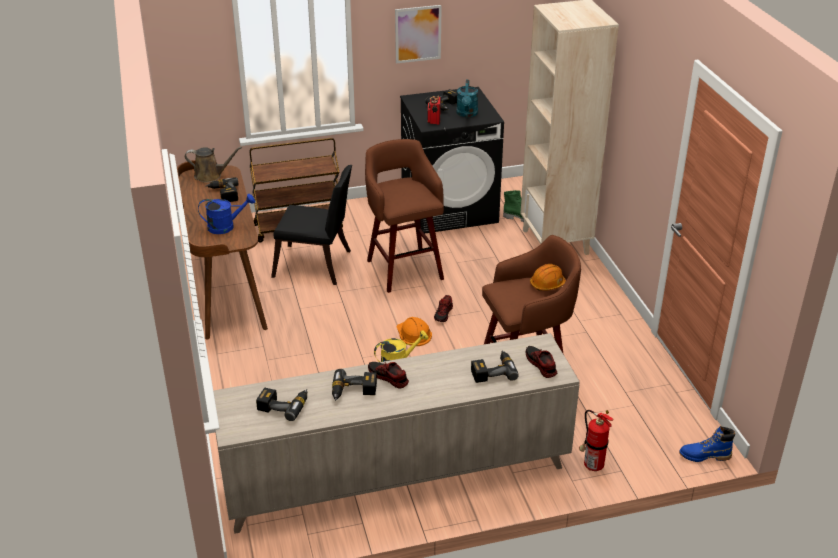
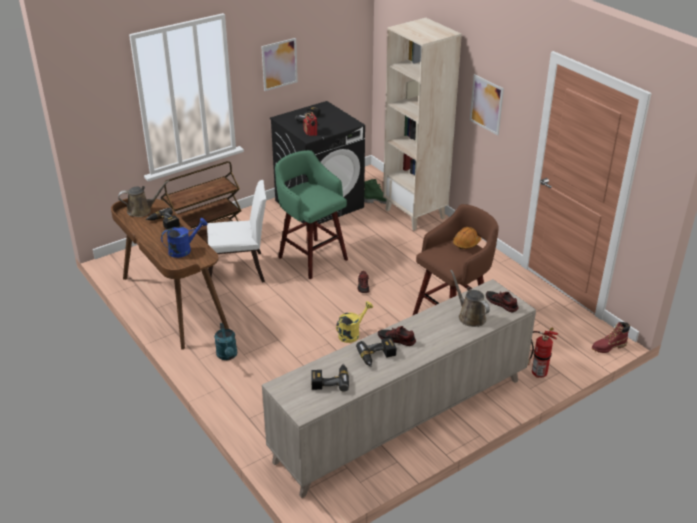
camera: 20 degrees left, 0 degrees up
(317, 266) = (240, 270): black chair -> white chair
(404, 268) = (311, 257): brown stool -> green stool
(413, 333) = (349, 307): orange hard hat -> none
(467, 114) = (333, 124): turquoise watering can -> turquoise watering can (227, 356)
(492, 371) = (470, 316): power drill -> brown watering can
(635, 118) = (486, 104): none -> picture
(704, 456) = (608, 347): blue boot -> red boot

